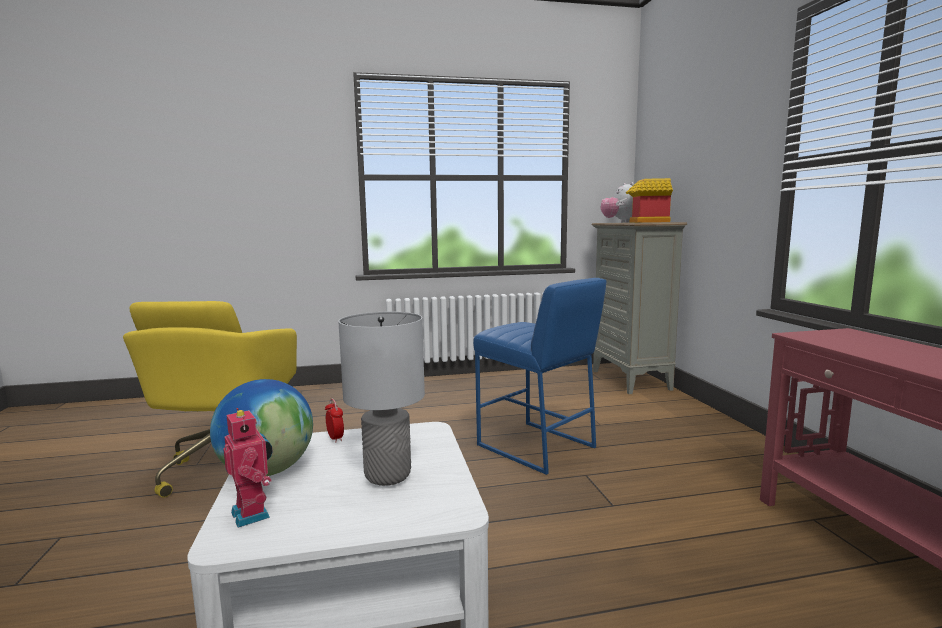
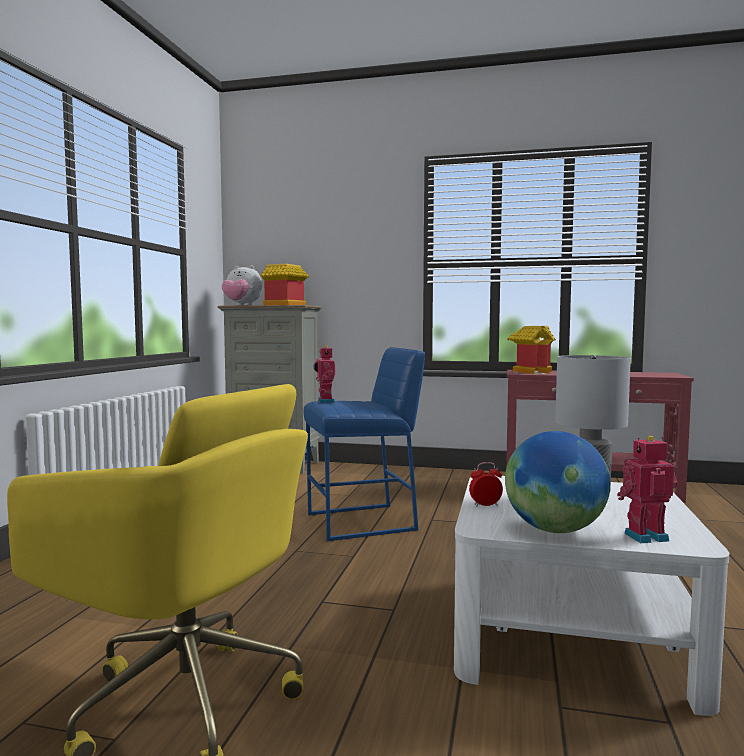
camera: 65 degrees left, 5 degrees down
(517, 323) = (324, 401): none -> toy robot
(845, 338) = (531, 372): none -> toy house

